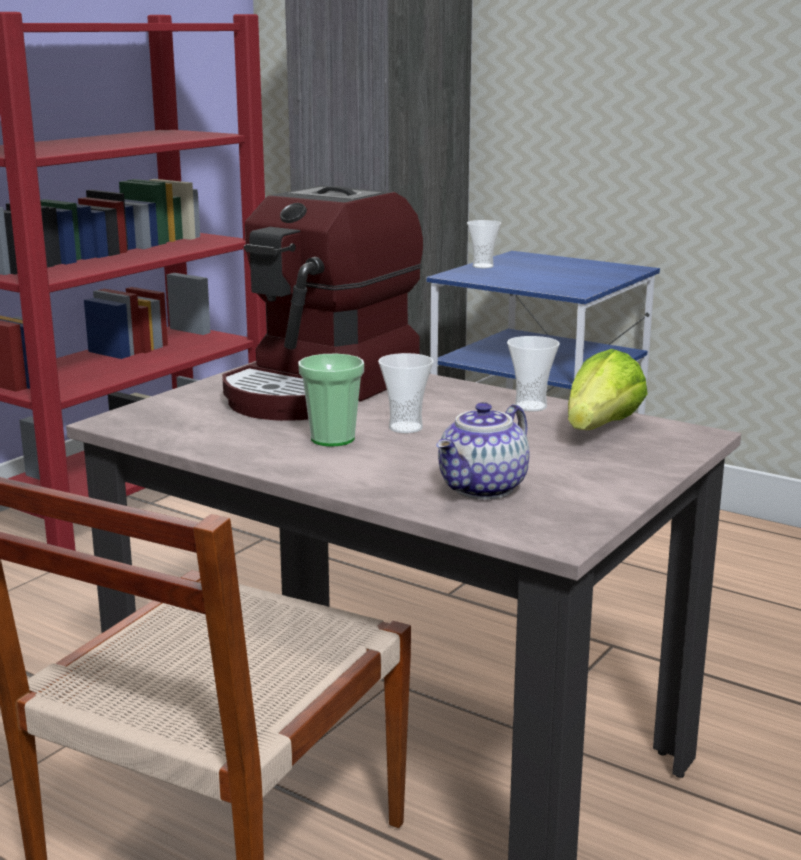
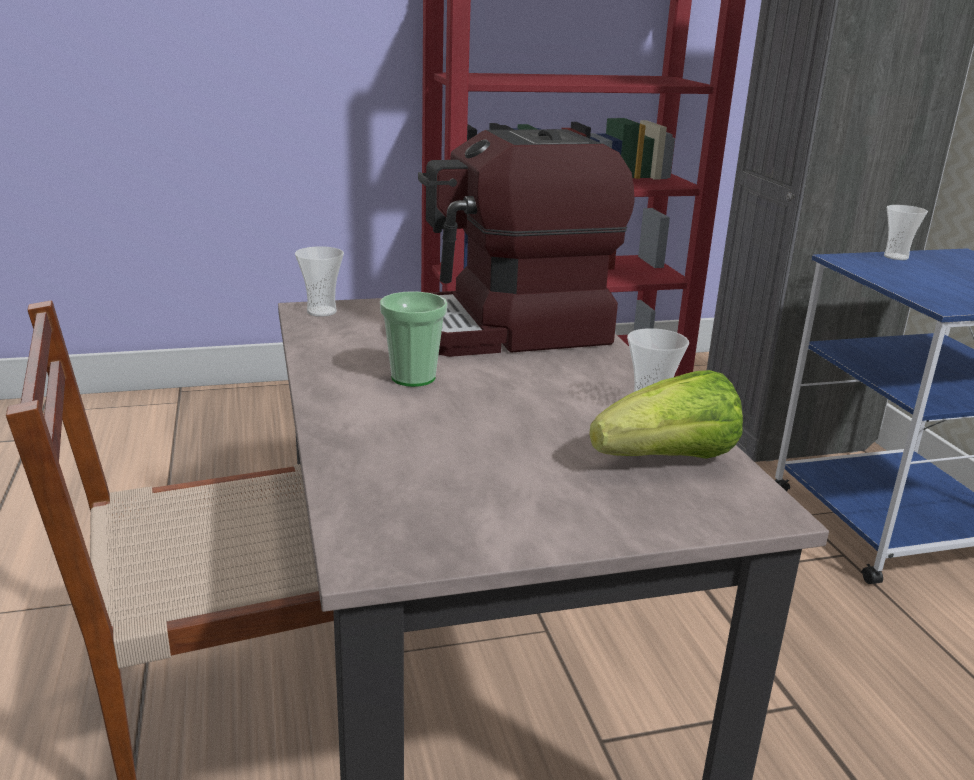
camera: 40 degrees right, 5 degrees up
(405, 428) = (491, 389): cup -> cup (321, 311)
(484, 489) = (421, 475): teapot -> none

